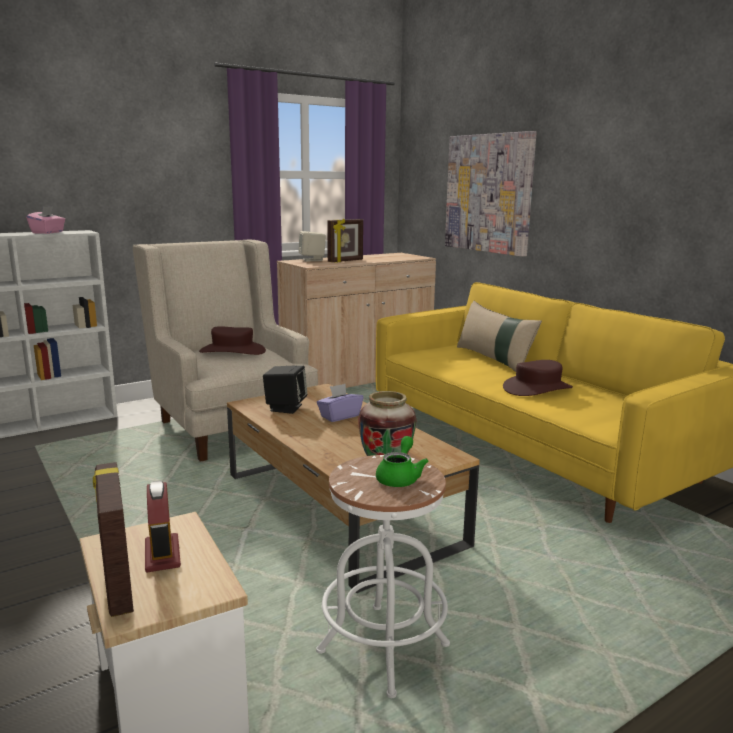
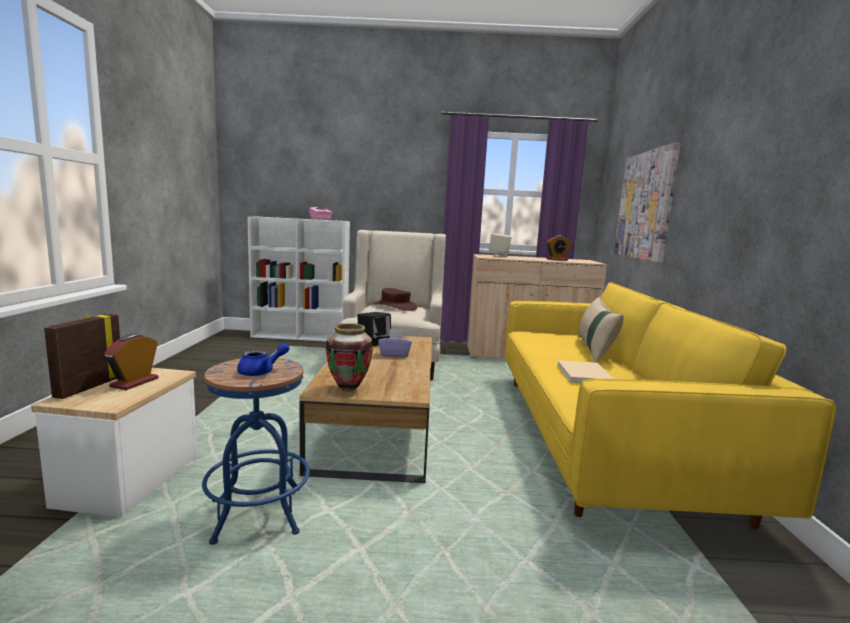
camera: 35 degrees right, 5 degrees down
(346, 261) = (521, 258): picture frame -> none
(380, 258) = (557, 259): none -> alarm clock
(383, 649) = (258, 515): white stool -> blue stool
(400, 477) = (261, 372): green teapot -> blue teapot
(537, 388) = (585, 374): brown hat -> beige book

